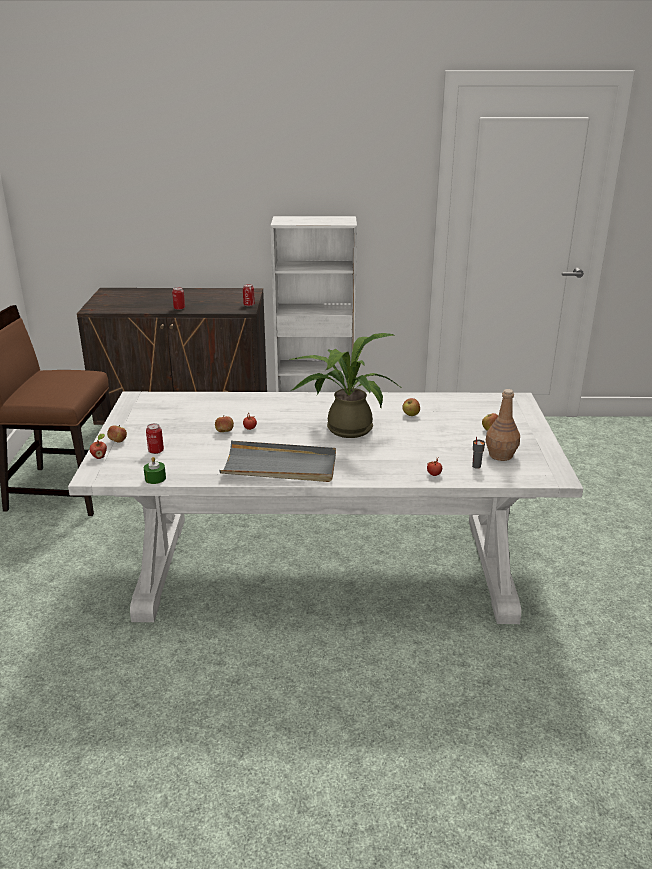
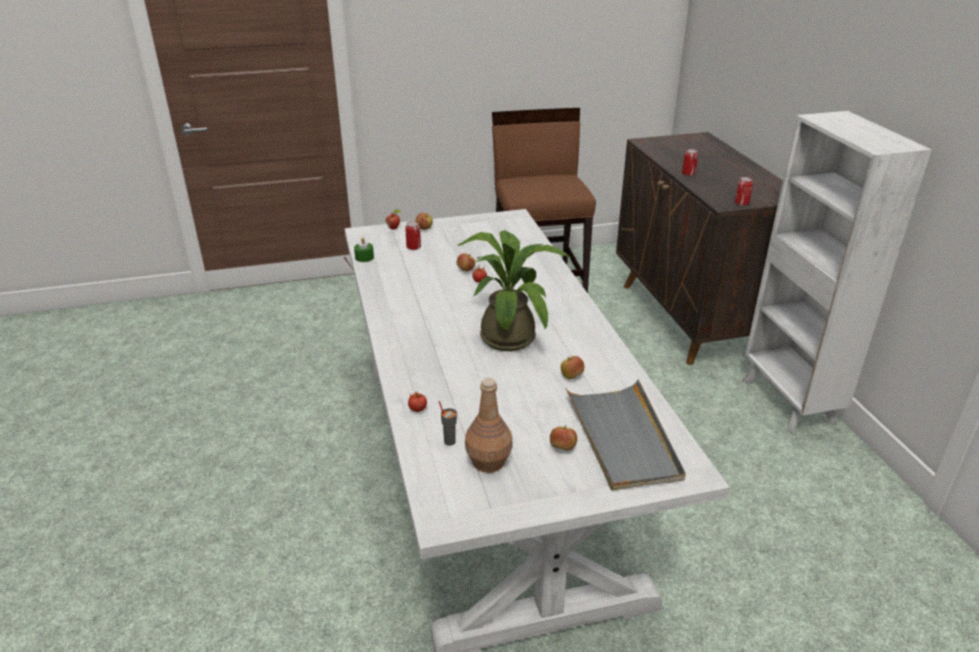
camera: 75 degrees right, 5 degrees up
(280, 466) = (405, 310): grey tray -> grey tray (623, 438)

